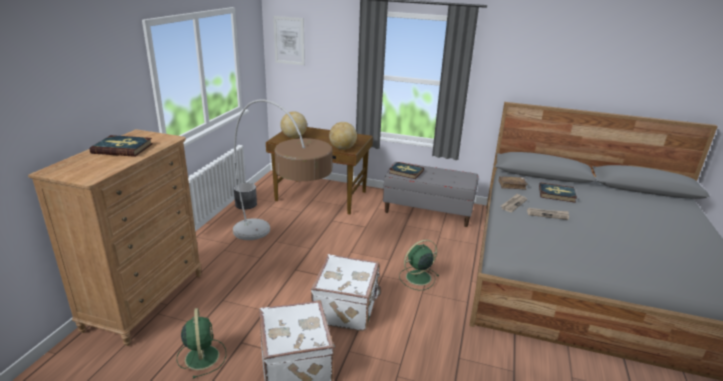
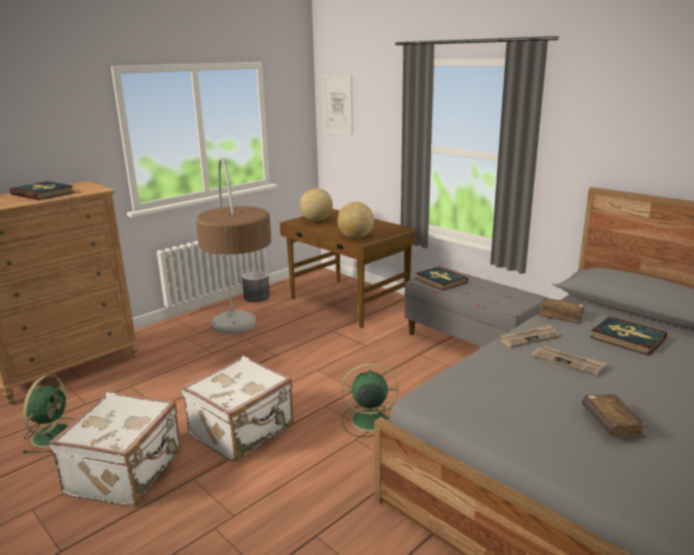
camera: 30 degrees right, 5 degrees down
(601, 244) = (611, 422): none -> brown book

